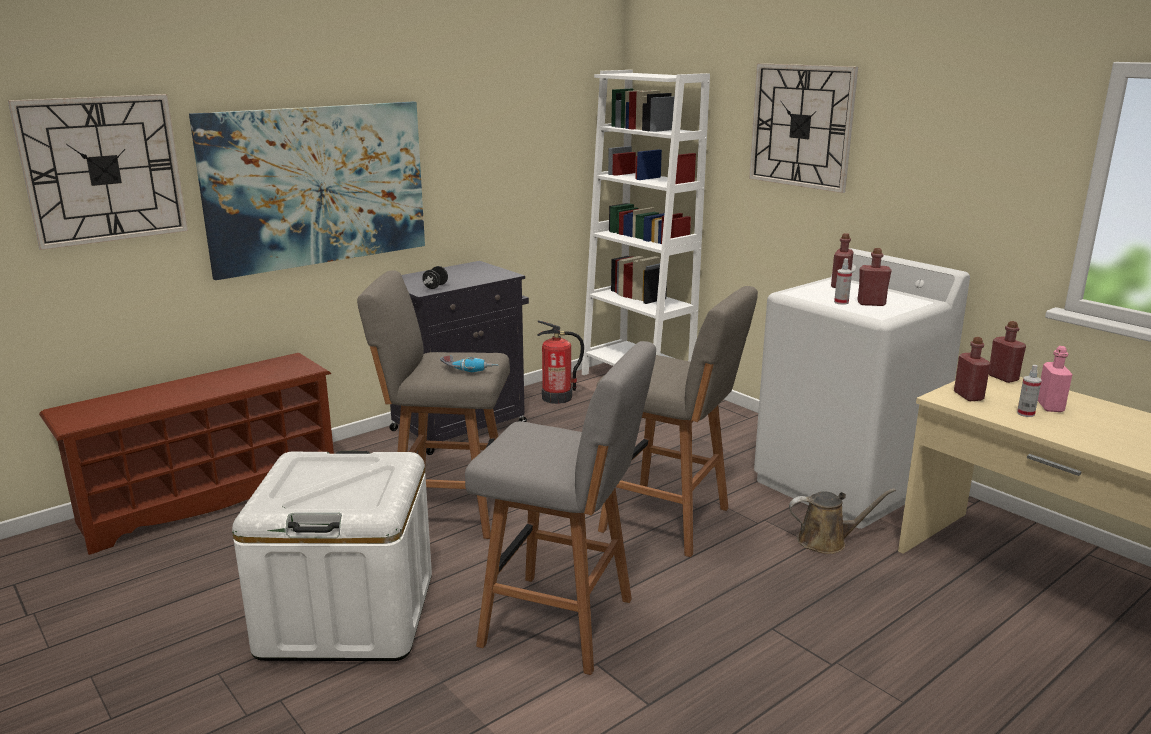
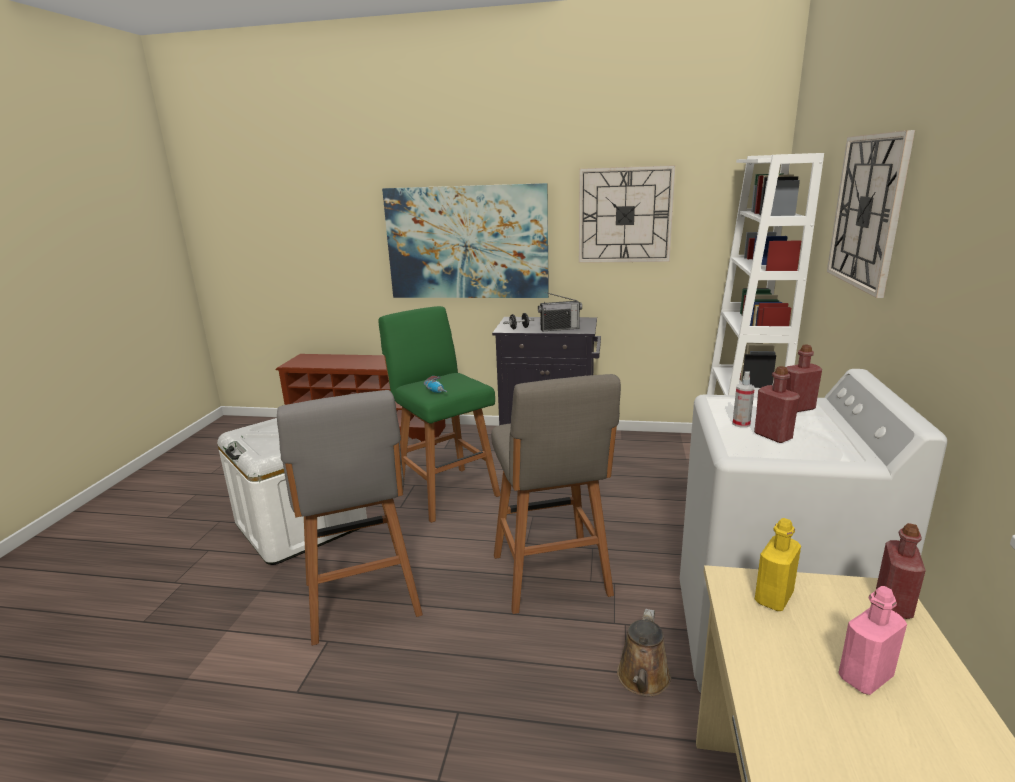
camera: 50 degrees right, 0 degrees up
(103, 170) = (335, 221): wall clock -> wall clock (625, 215)
(447, 509) = (446, 492): grey stool -> green stool
(479, 278) = (559, 329): none -> radio
(557, 398) = (648, 448): fire extinguisher -> none
(827, 541) = (643, 680): brown watering can -> brown watering can turned 60 degrees clockwise
(968, 396) = (773, 597): red bottle -> yellow bottle
(1025, 413) = (797, 661): spray bottle -> none

